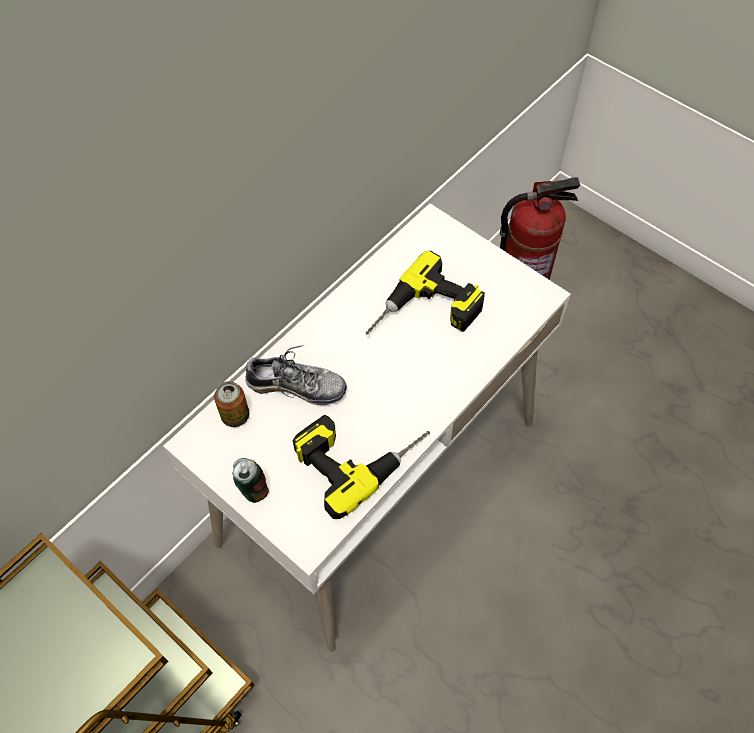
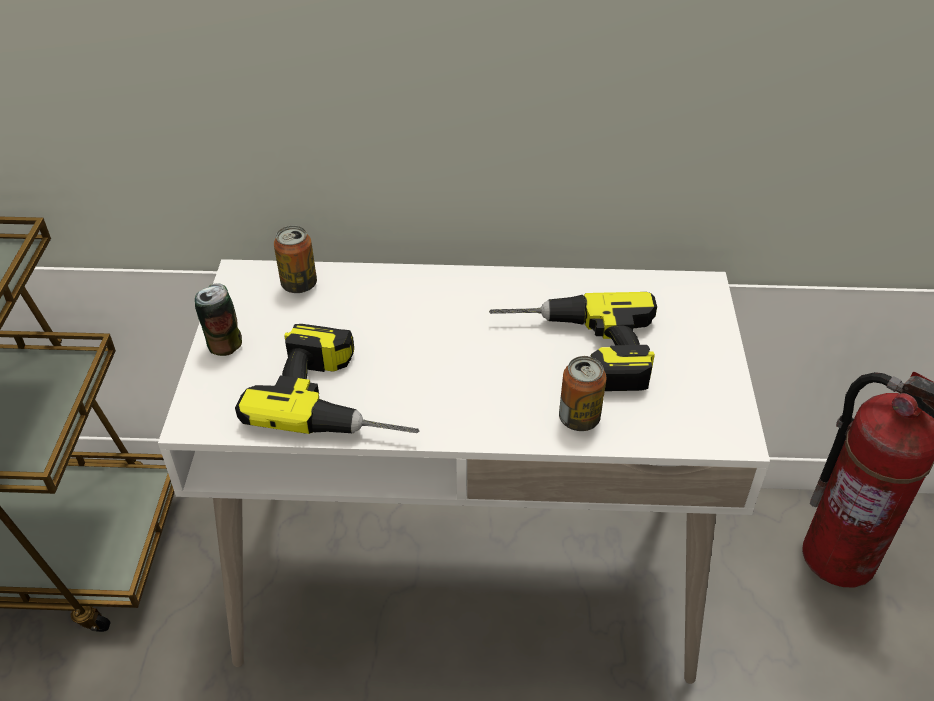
camera: 50 degrees right, 15 degrees down
(296, 386) = (376, 305): shoe -> none
(476, 351) = (579, 419): none -> can

